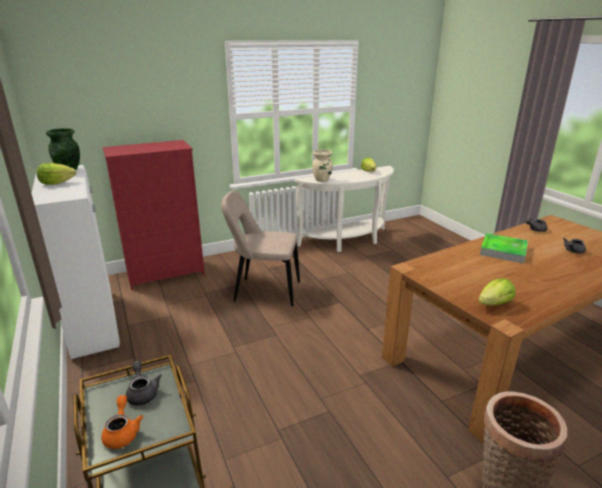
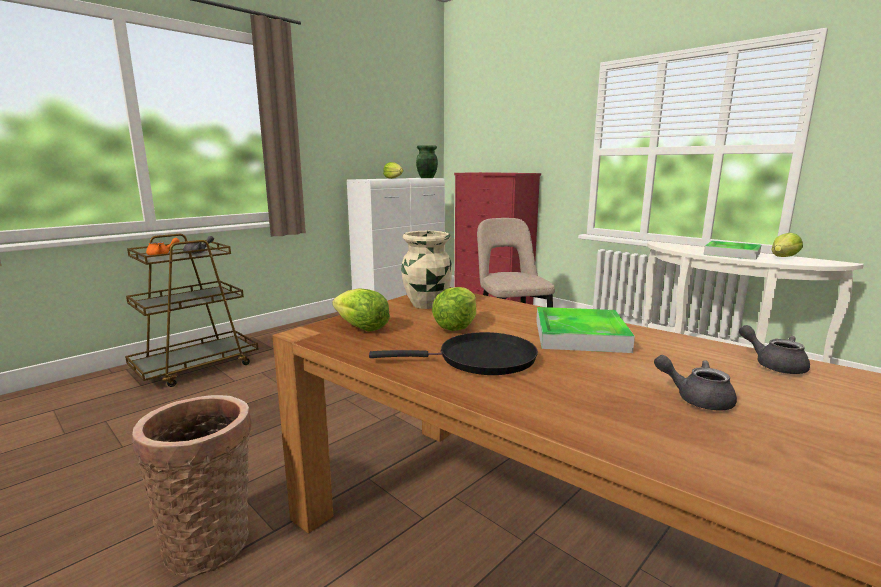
camera: 70 degrees right, 10 degrees down
(322, 180) = (673, 247): beige vase -> beige vase (427, 305)
(352, 176) = (732, 253): none -> tray
(489, 276) = (456, 326): none -> lettuce
(542, 279) = (480, 360): none -> black frying pan

